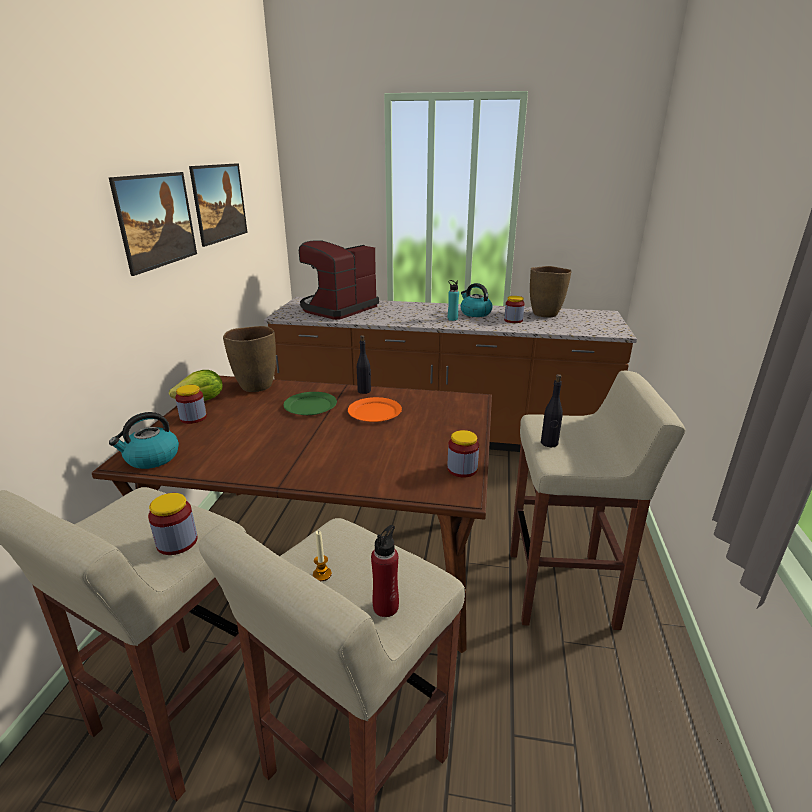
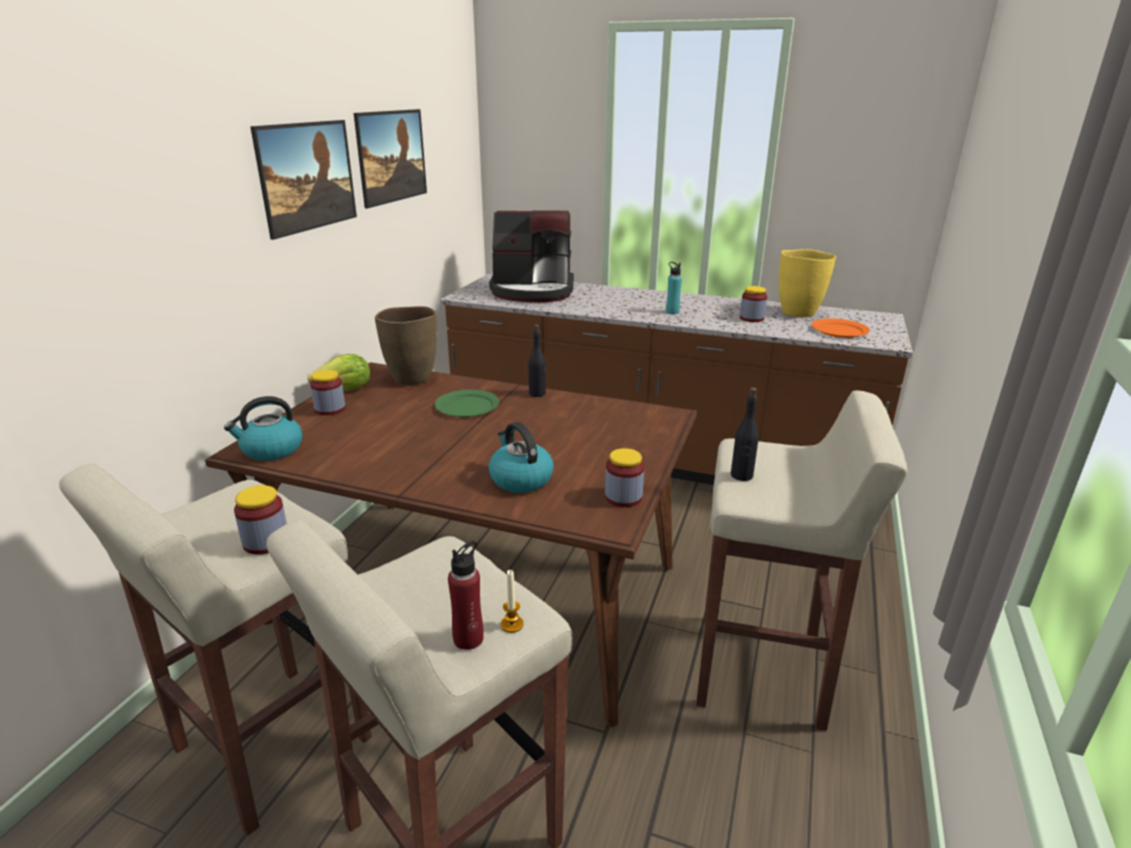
camera: 10 degrees right, 0 degrees up
(322, 574) = (409, 595): candle -> candle (512, 624)
(338, 308) = (533, 291): coffee machine -> coffee machine turned 135 degrees counterclockwise
(374, 412) = (541, 420): orange plate -> orange plate (839, 330)
(475, 313) = (704, 306): kettle -> kettle (520, 479)
(545, 314) = (798, 313): brown vase -> yellow vase

